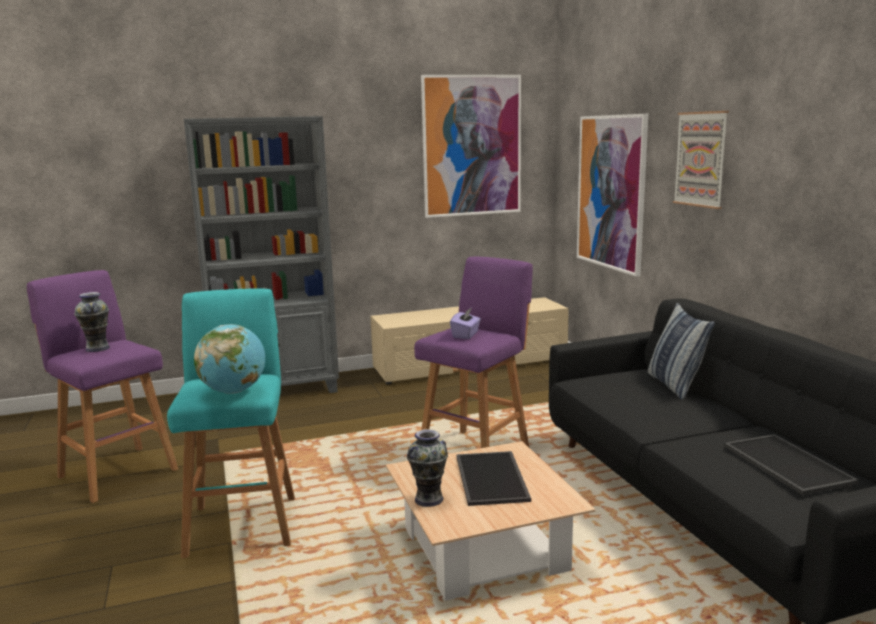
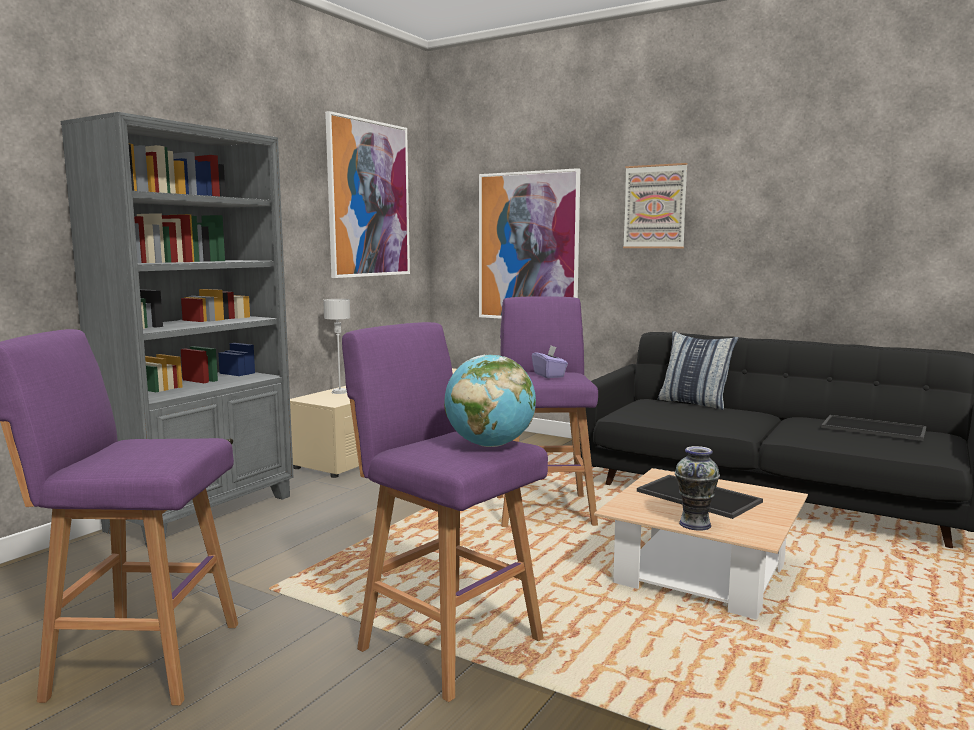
camera: 40 degrees left, 5 degrees down
(98, 348) = (129, 449): vase -> none
(243, 523) = (446, 641): turquoise stool -> purple stool
(418, 314) = (340, 392): none -> grey table lamp

